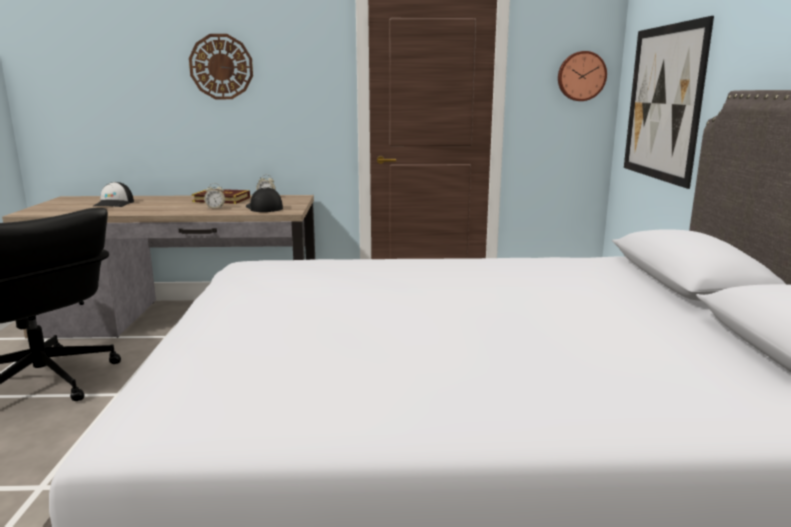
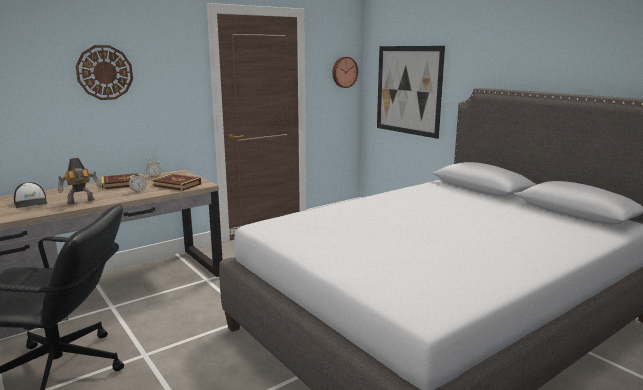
camera: 35 degrees left, 0 degrees up
(148, 209) = (81, 201): none -> toy robot
(263, 208) = (176, 185): cap -> book

